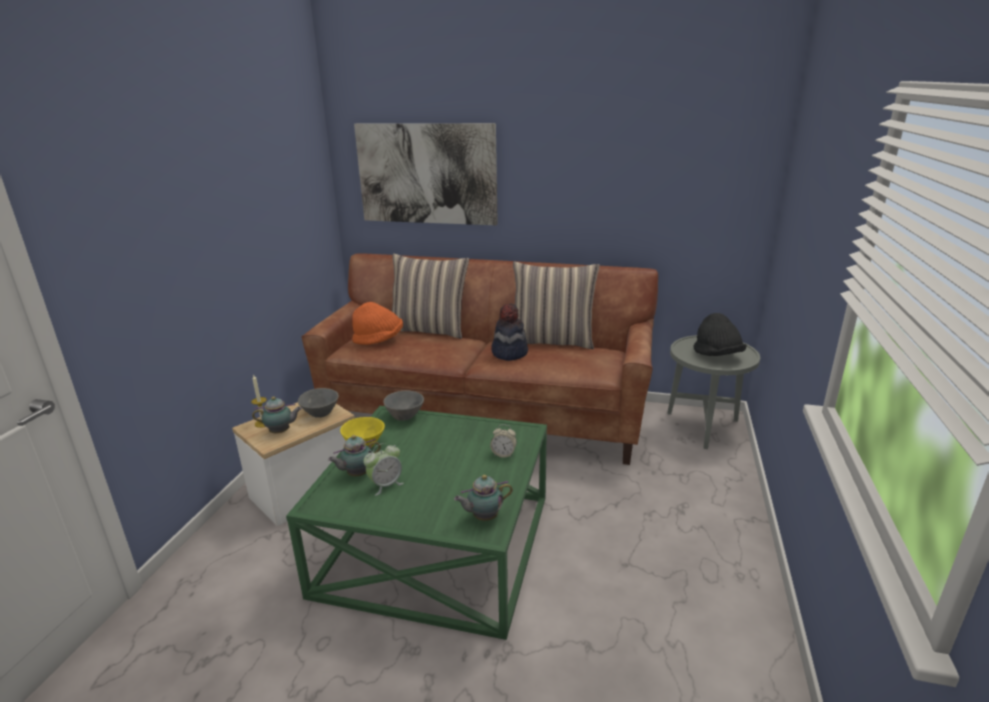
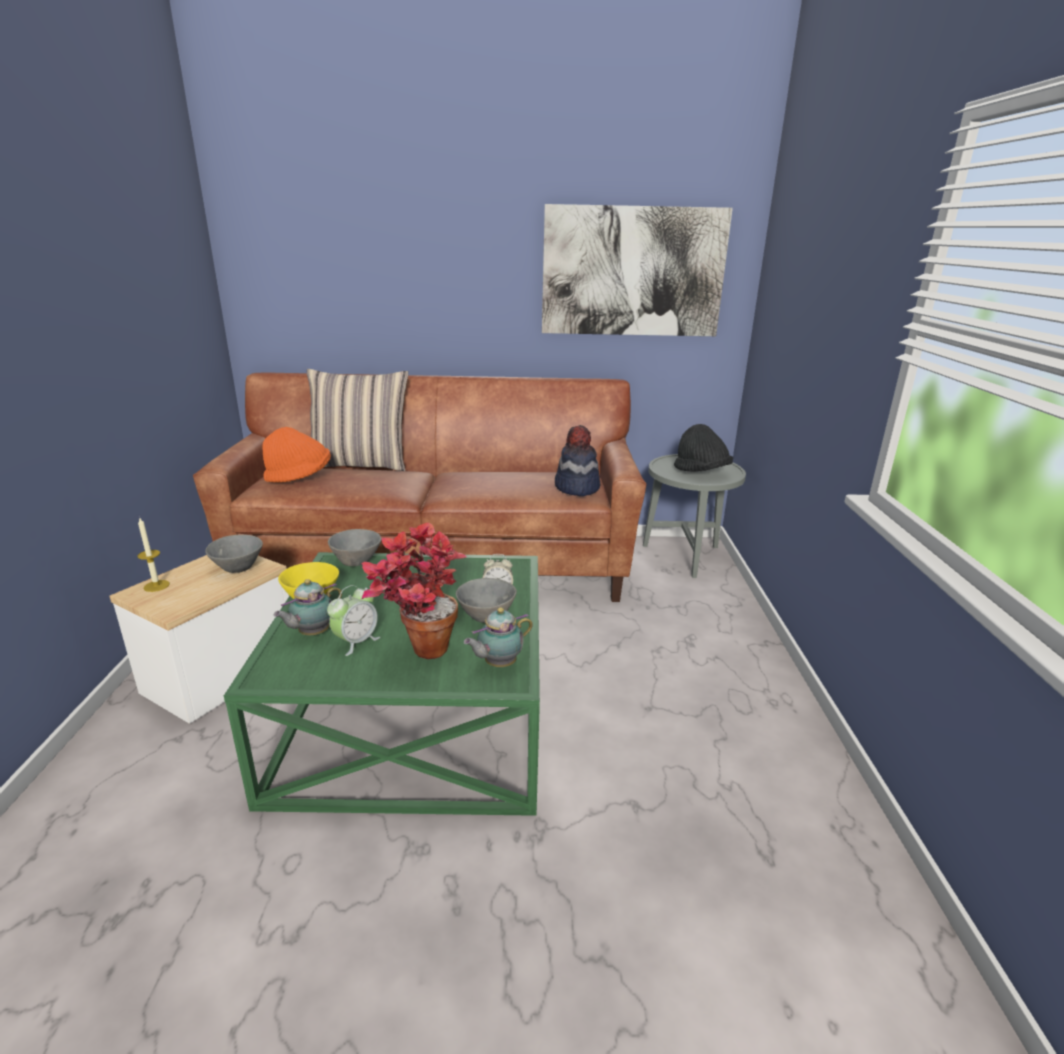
camera: 15 degrees left, 0 degrees up
(281, 432) = (187, 594): teapot -> none
(426, 174) = (346, 268): picture -> picture (633, 272)
(426, 500) = (417, 654): none -> potted plant
(488, 473) = (486, 615): none -> grey bowl
(509, 353) = (470, 481): hat -> hat (576, 488)
(552, 341) = (516, 468): pillow -> none

